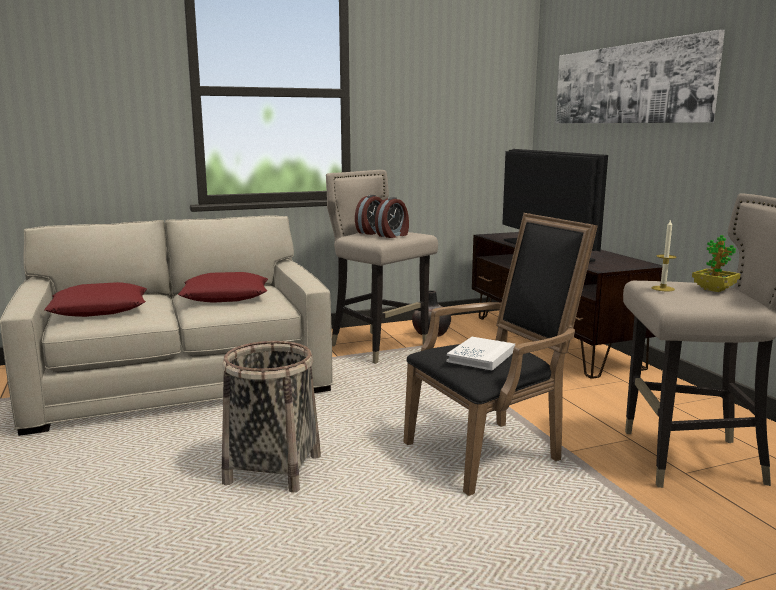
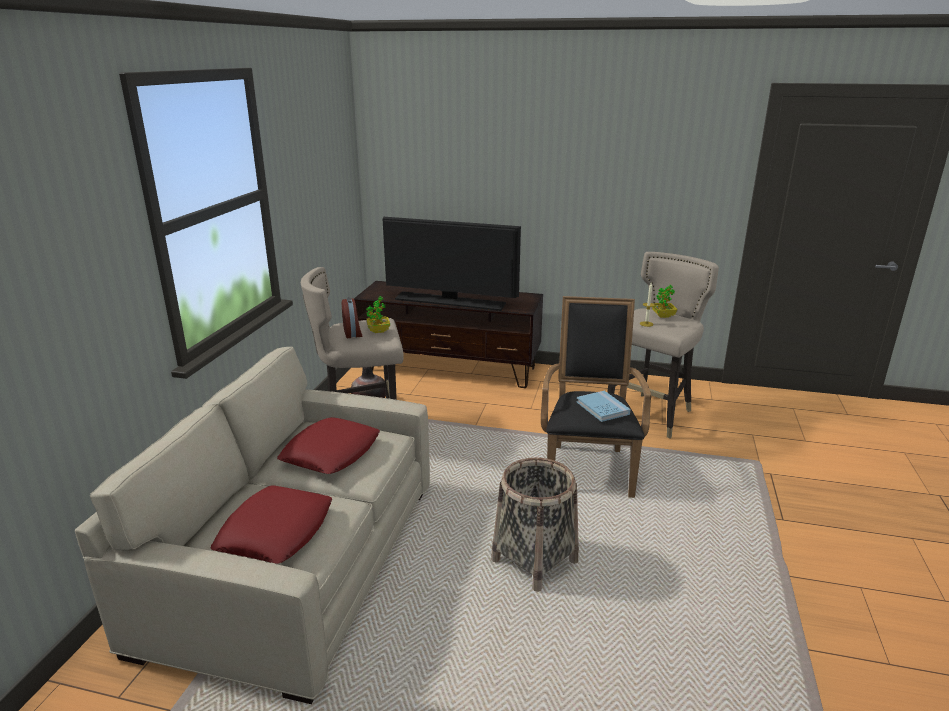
camera: 55 degrees left, 10 degrees up
(393, 235) = (378, 331): alarm clock -> potted plant
(481, 356) = (602, 408): white book -> blue book
(628, 84) = (483, 159): picture -> none

